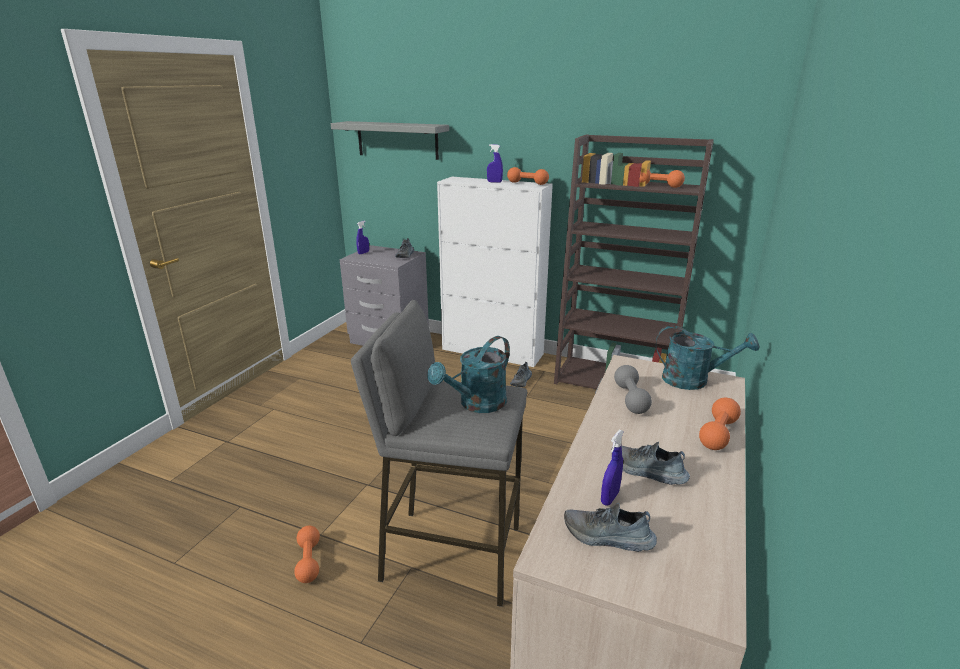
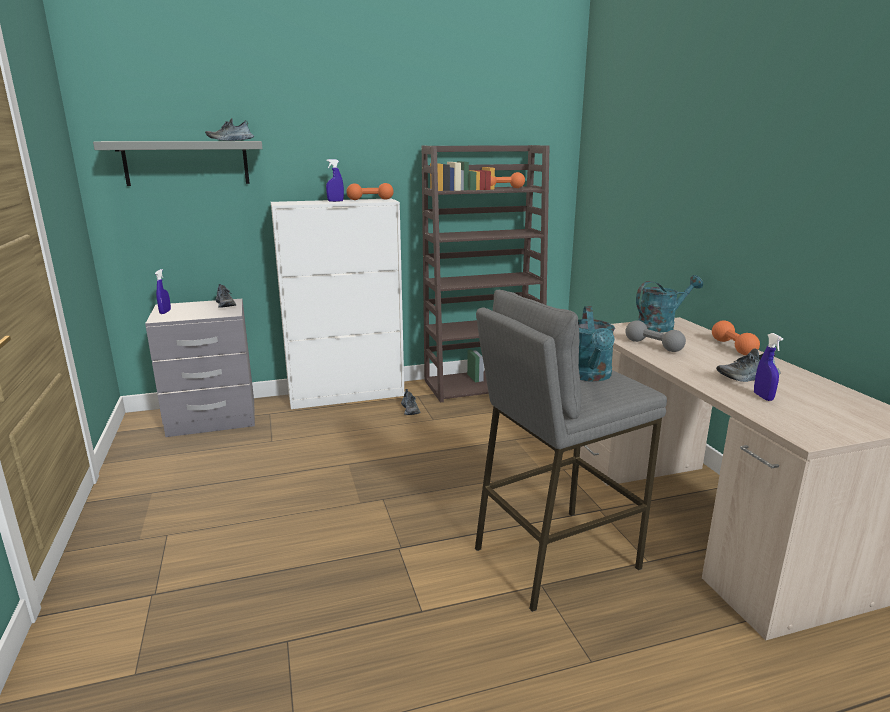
camera: 40 degrees left, 5 degrees down
(309, 561) = (447, 637): orange dumbbell -> none
(607, 537) = (806, 414): shoe -> shoe (230, 140)

